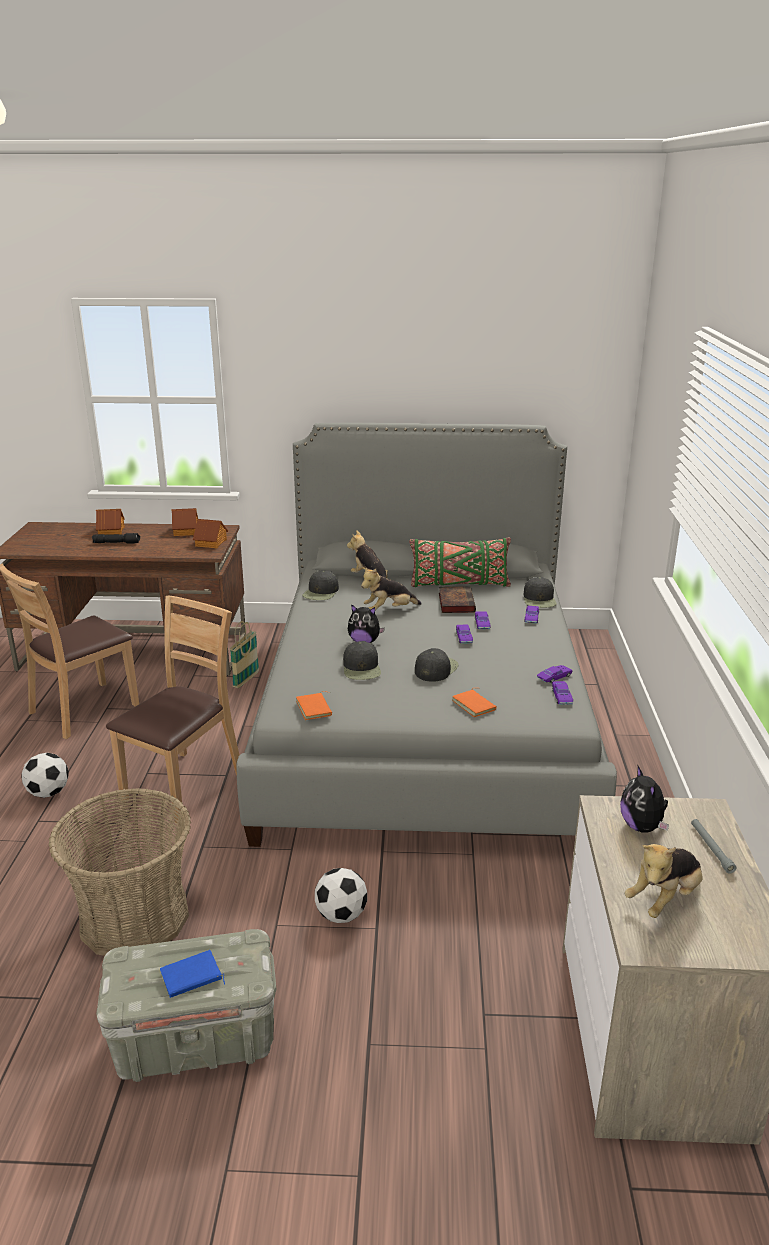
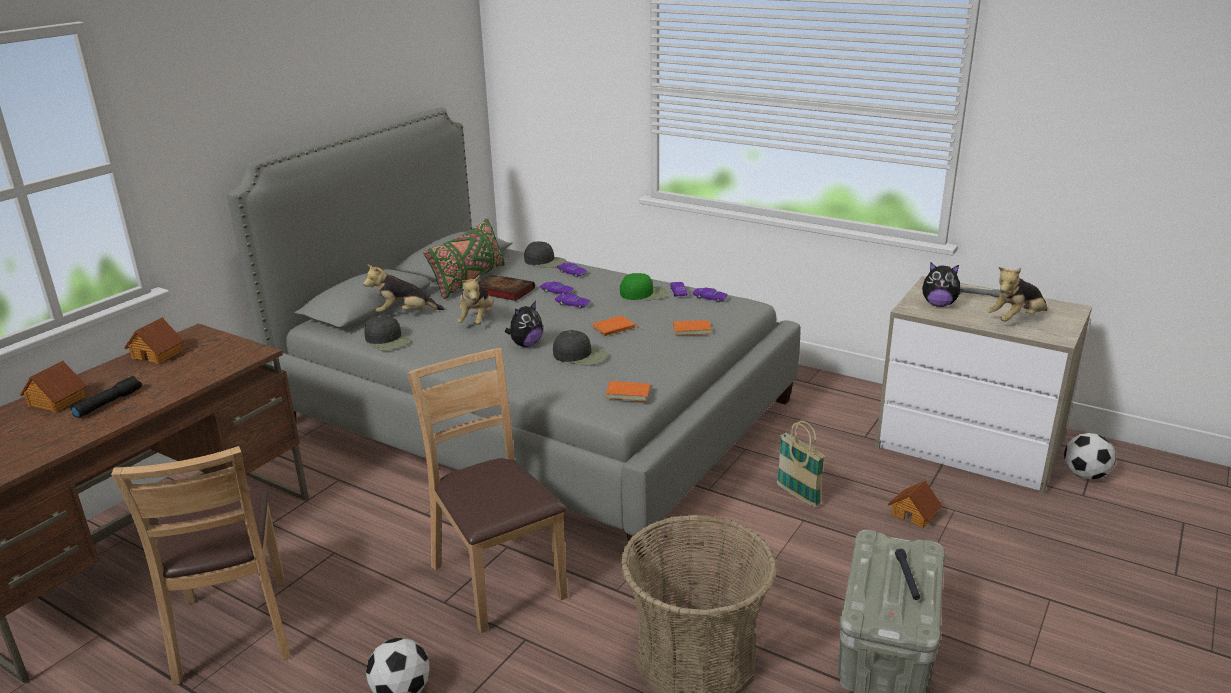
camera: 60 degrees left, 0 degrees up
(191, 978) = (907, 578): blue book -> black flashlight
(211, 543) = (225, 346): toy house -> toy house (914, 514)
(246, 680) = (333, 489): basket -> basket (798, 495)
(341, 915) = (776, 533): football -> football (1085, 475)
(435, 669) = (614, 328): black cap -> orange book
(528, 661) = (644, 294): none -> green cap
(664, 898) = (1016, 320): plush toy -> plush toy turned 75 degrees clockwise

